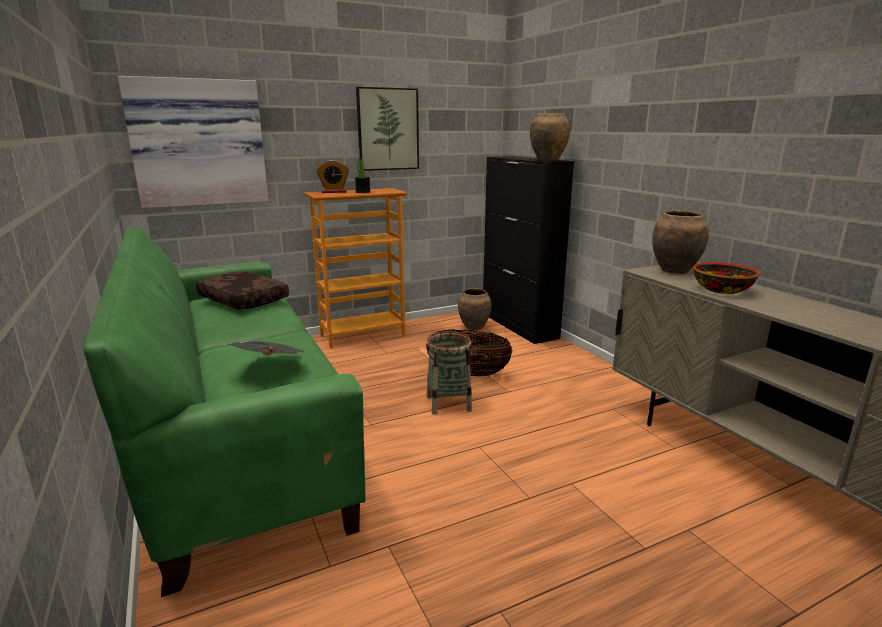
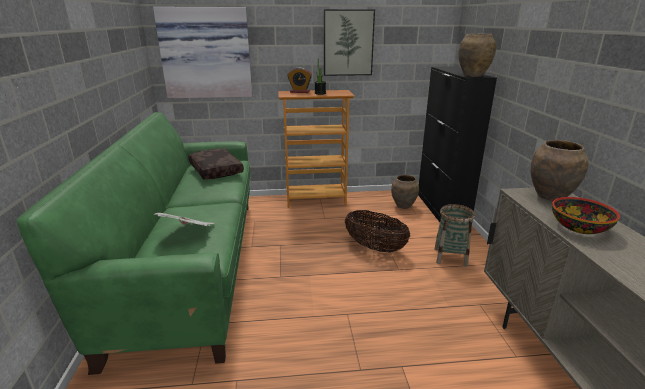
camera: 20 degrees right, 5 degrees up
(448, 403) = (345, 270): basket -> basket (450, 257)

